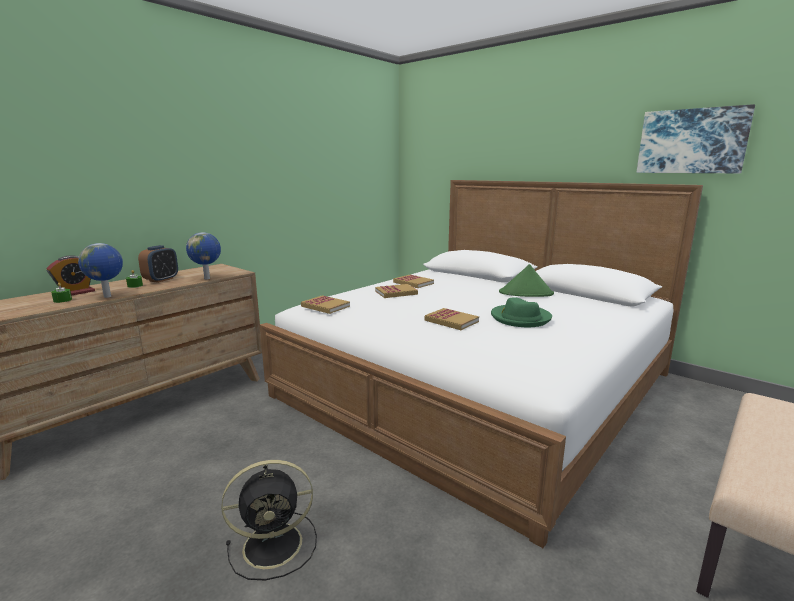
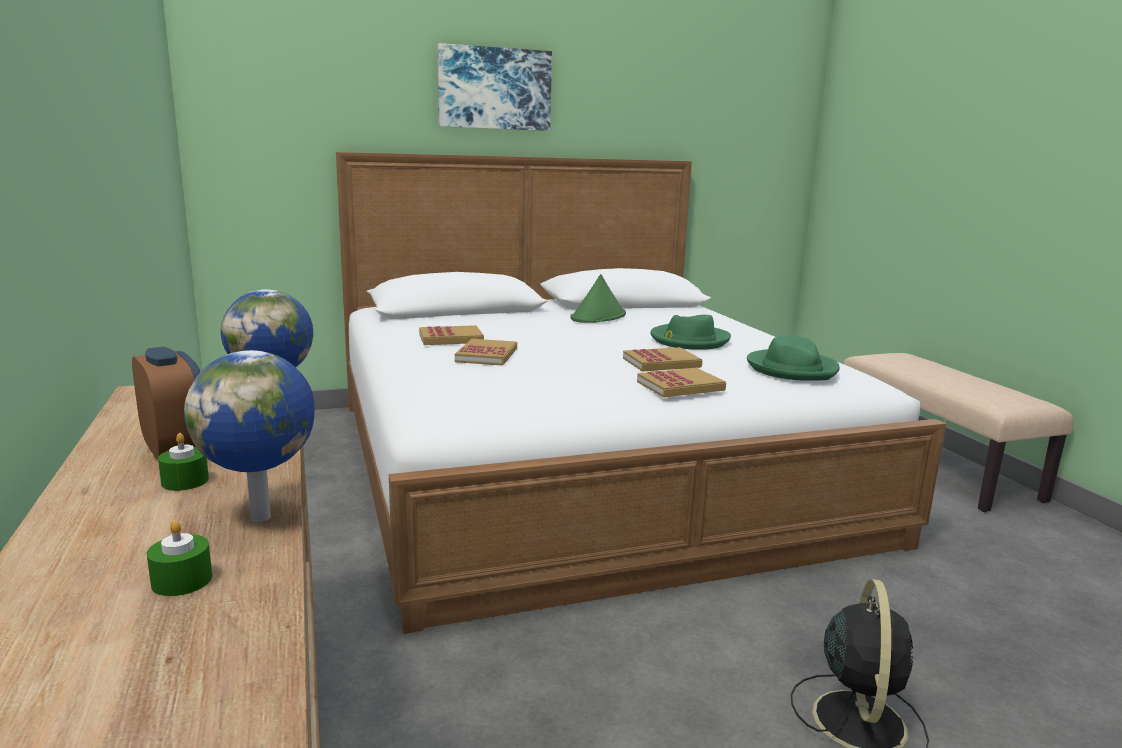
camera: 60 degrees left, 0 degrees up
(76, 293) = (101, 561): alarm clock -> none
(325, 306) = (483, 400): book -> book (680, 386)
(510, 352) = (792, 369): none -> green hat
(691, 141) = (671, 110): picture -> picture (494, 88)

